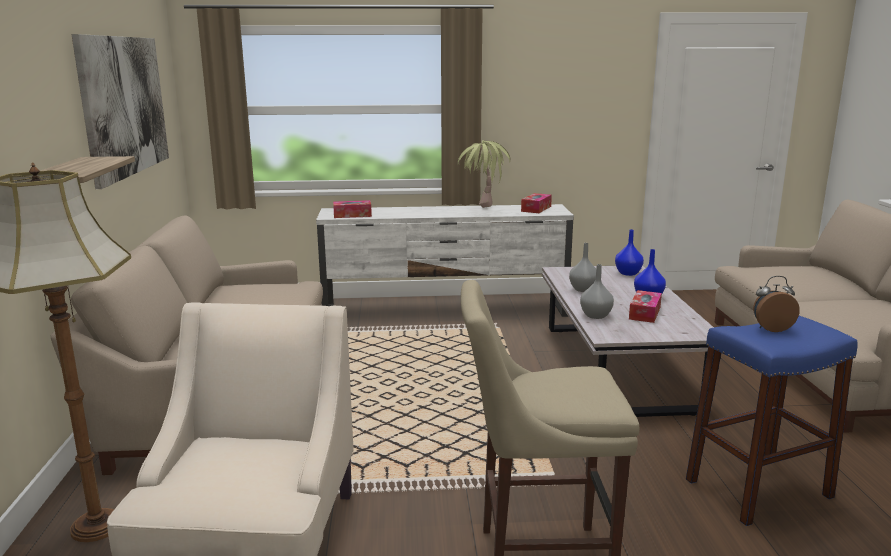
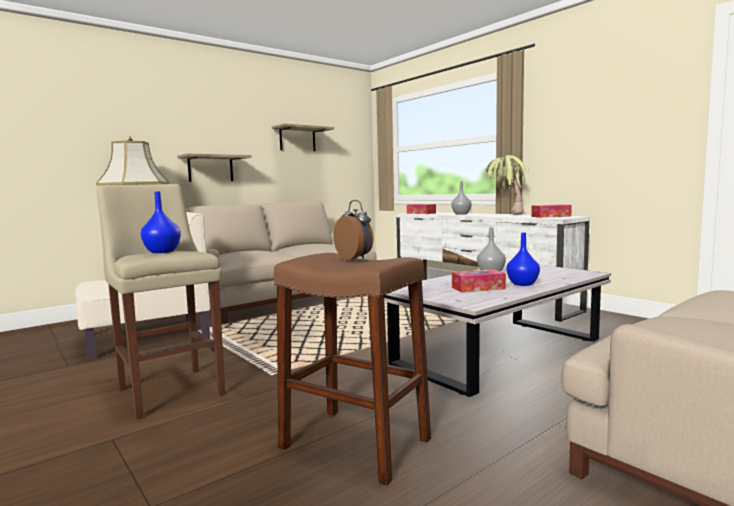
camera: 55 degrees right, 10 degrees down
(124, 106) = (297, 139): picture -> shelf
(596, 315) = (438, 282): grey vase -> grey vase (461, 214)
(627, 273) = (570, 273): blue vase -> blue vase (161, 252)
(758, 488) = (355, 443): blue stool -> brown stool

